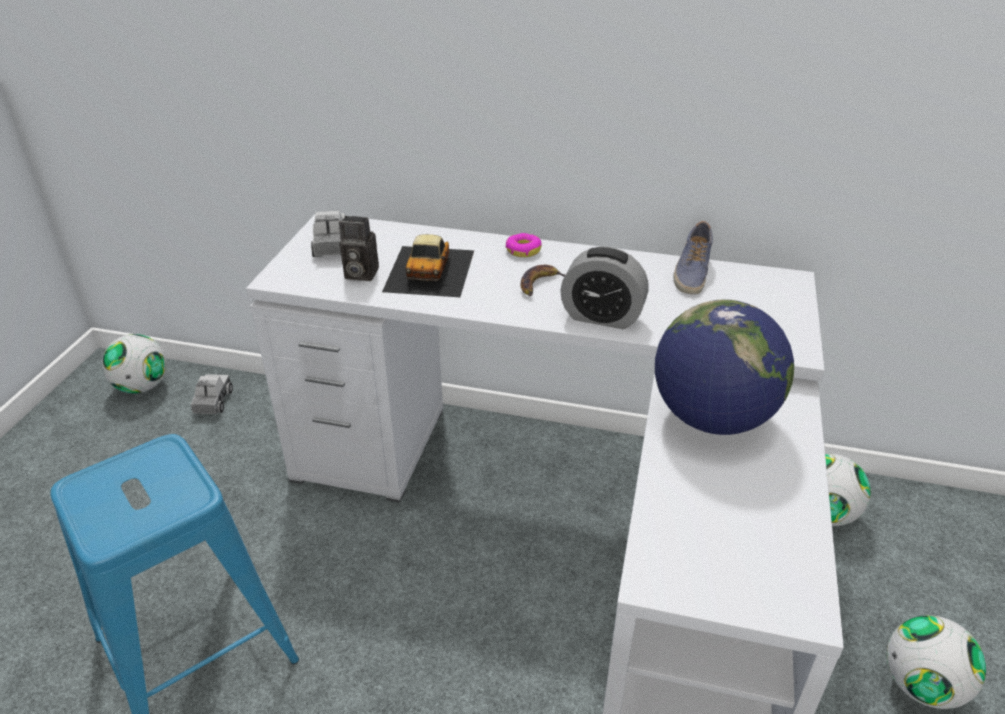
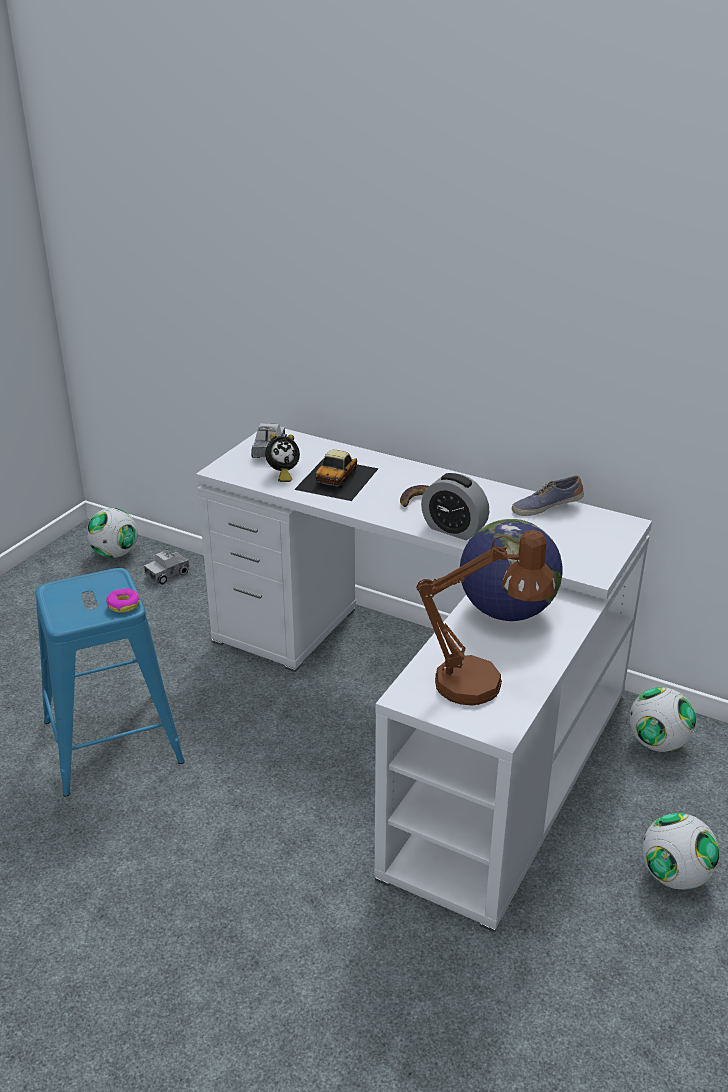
camera: 15 degrees right, 5 degrees down
(213, 402) = (168, 574): toy truck -> toy truck turned 150 degrees counterclockwise
(359, 274) = (282, 474): camera -> alarm clock
(523, 250) = (417, 473): donut -> donut (123, 605)
(691, 272) = (546, 507): shoe -> shoe turned 45 degrees clockwise
(744, 538) = (483, 685): none -> brown table lamp

